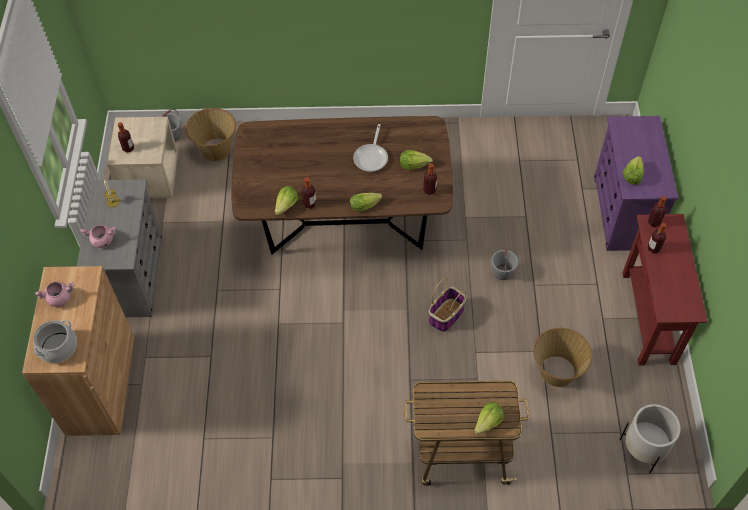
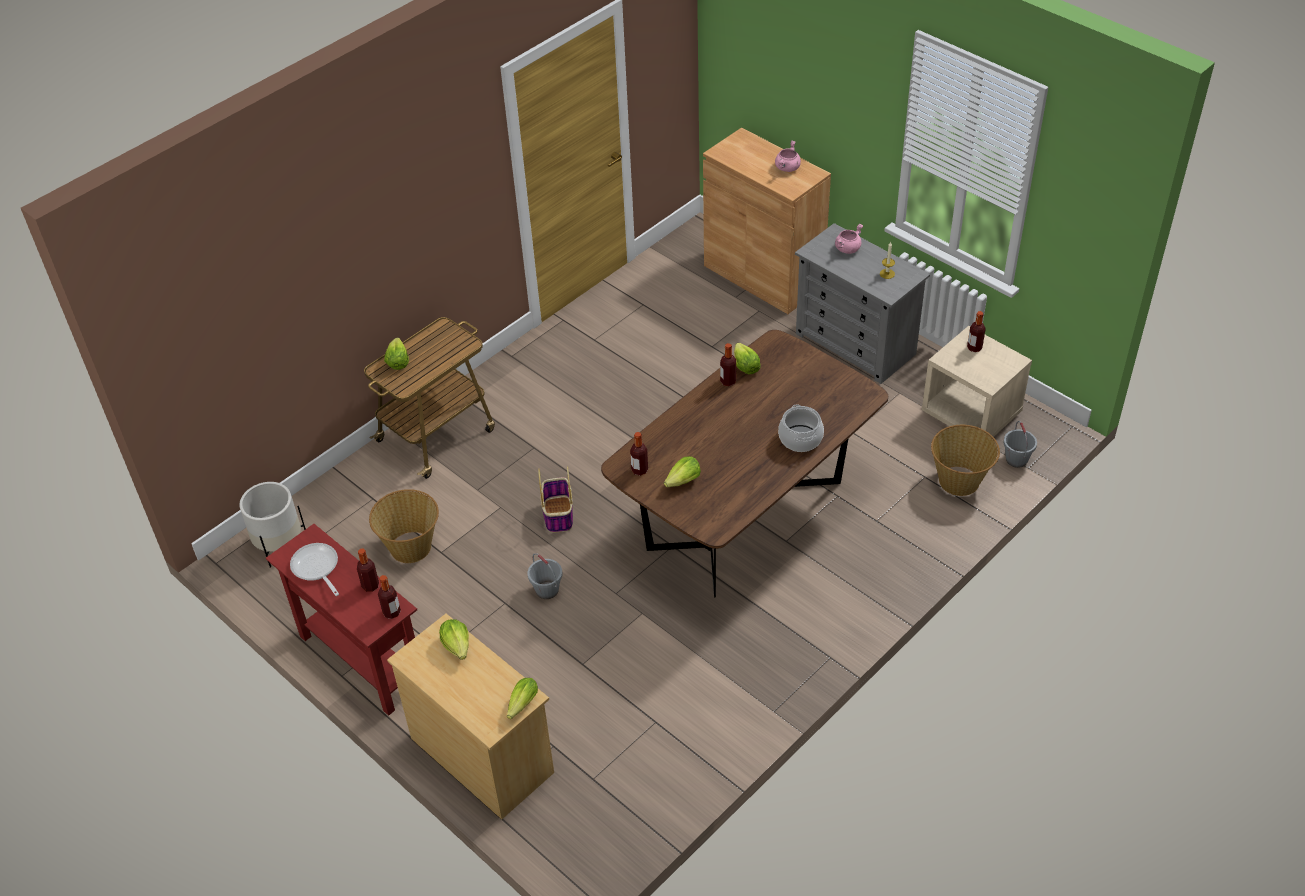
camera: 135 degrees right, 10 degrees down
(58, 348) = (740, 150): cooking pot -> cooking pot (800, 438)
(366, 205) = (679, 416): lettuce -> lettuce (521, 705)
(372, 157) = (730, 457): frying pan -> frying pan (316, 568)
(623, 213) = (481, 754): purple dresser -> beige dresser

